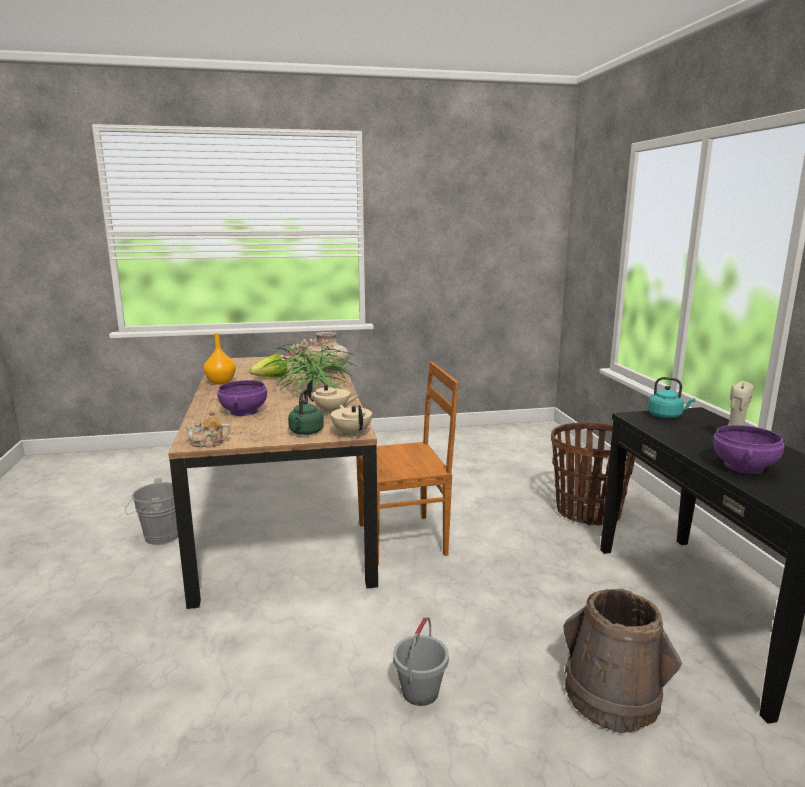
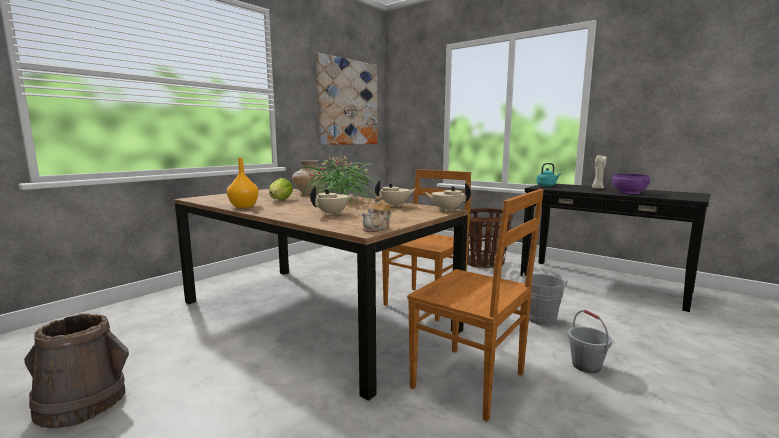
camera: 40 degrees left, 5 degrees down
(158, 537) = (234, 369): grey bucket -> grey bucket (540, 320)
(244, 412) = (332, 214): purple bowl -> beige teapot
(282, 639) = (471, 382): none -> brown chair
(305, 432) = (418, 214): green kettle -> none
(488, 236) = (348, 102): none -> picture
(612, 696) = (641, 327): brown bucket -> brown bucket (82, 403)

